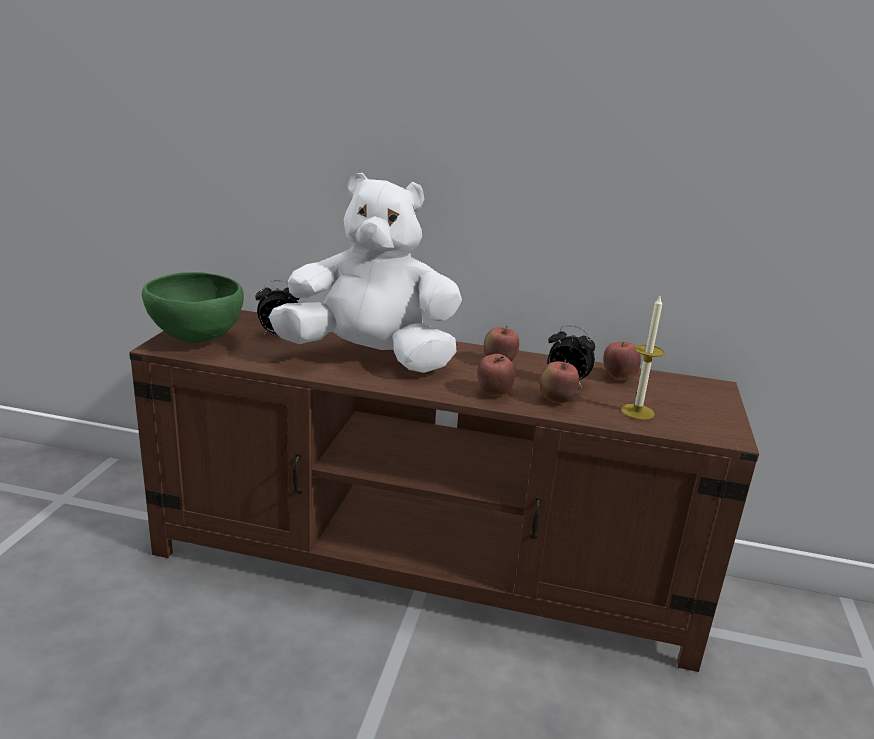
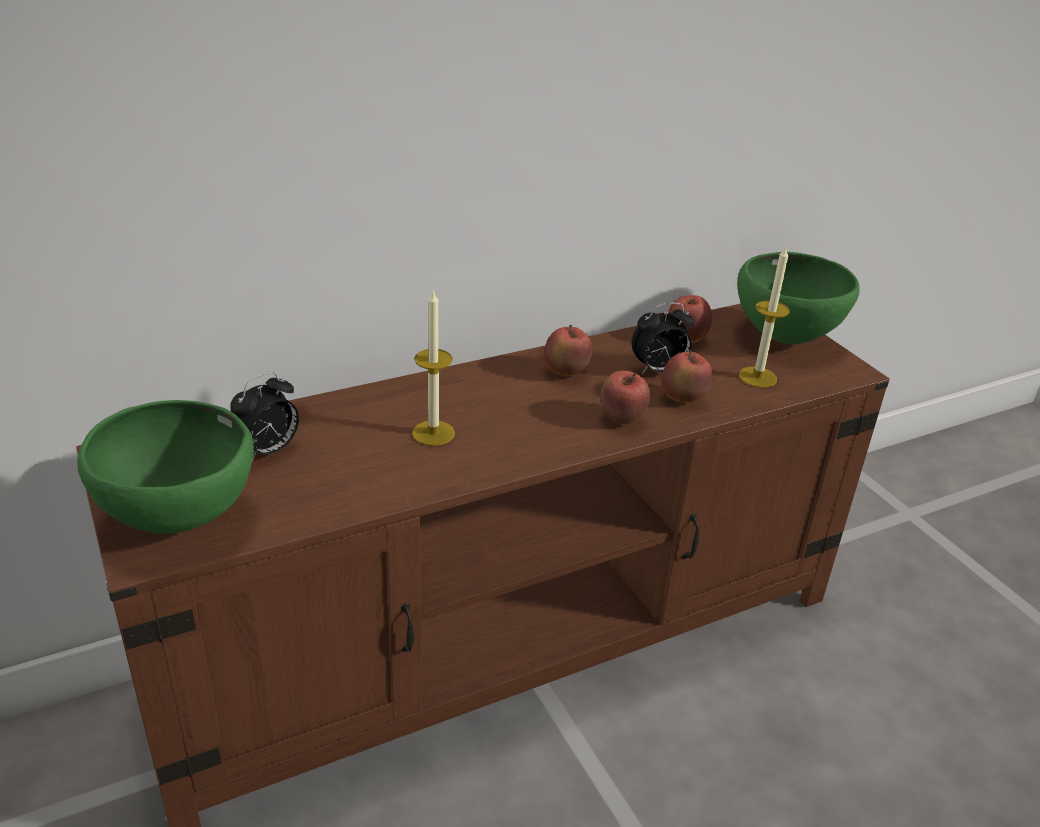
camera: 40 degrees left, 10 degrees up
(370, 358) = (433, 433): white plush toy -> candle
(704, 403) = (786, 338): none -> green bowl

